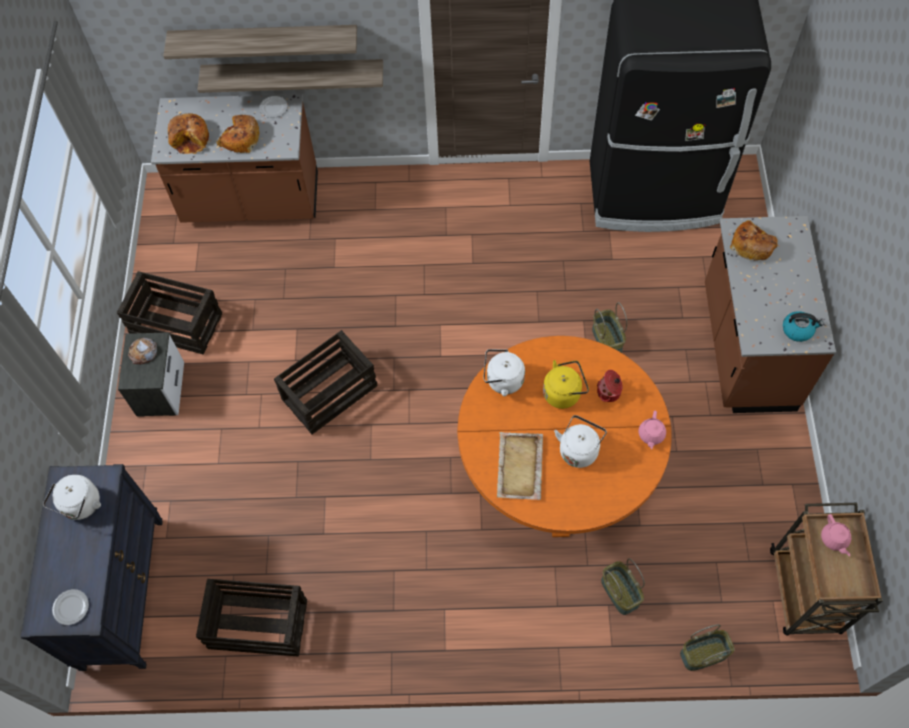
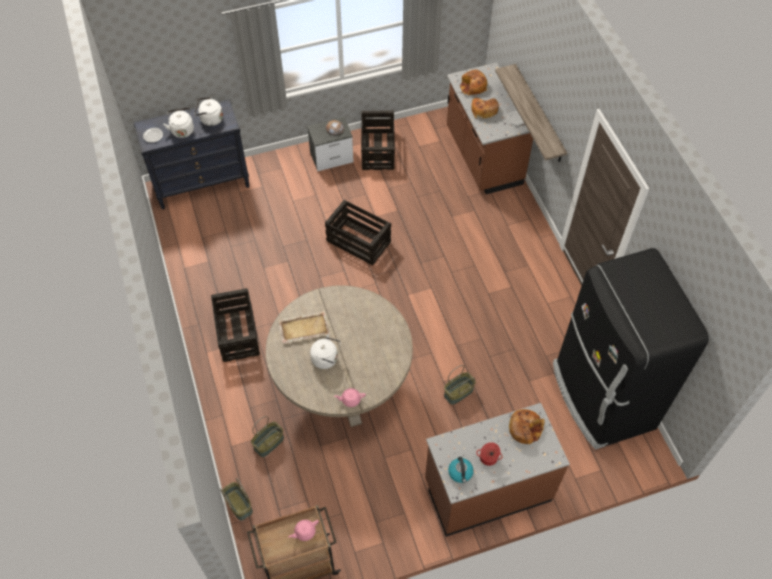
camera: 70 degrees right, 5 degrees down
(257, 624) = (199, 252): crate -> crate (237, 333)
(264, 40) = (537, 80): shelf -> none
(502, 380) = (363, 303): white kettle -> white kettle (182, 130)
(556, 474) = (342, 385): orange dining table -> beige dining table
(564, 393) = (365, 340): yellow kettle -> none
(609, 392) = (375, 367): cooking pot -> cooking pot (488, 458)

